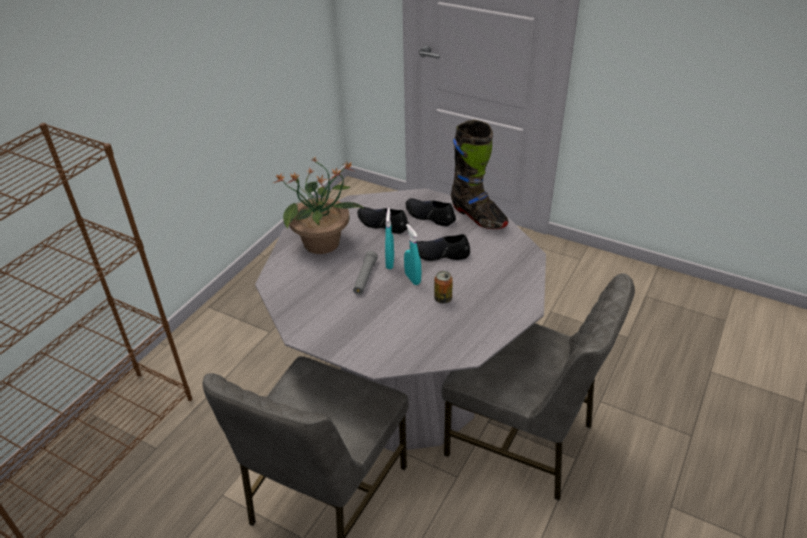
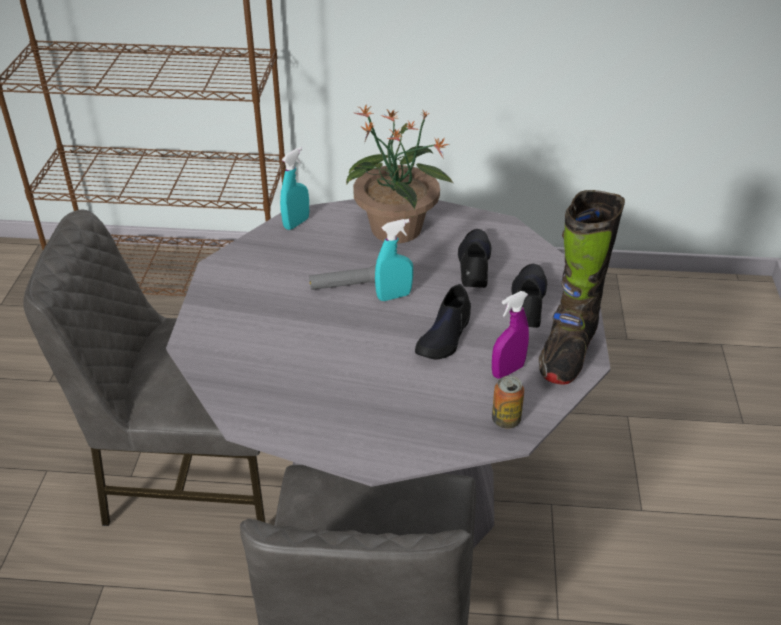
camera: 65 degrees right, 0 degrees up
(412, 278) = (372, 326): turquoise spray bottle -> turquoise spray bottle (296, 223)
(439, 254) = (444, 336): black shoe -> black shoe turned 135 degrees counterclockwise
(443, 299) = (346, 366): can -> can (506, 420)
(482, 241) = (507, 371): none -> purple spray bottle

